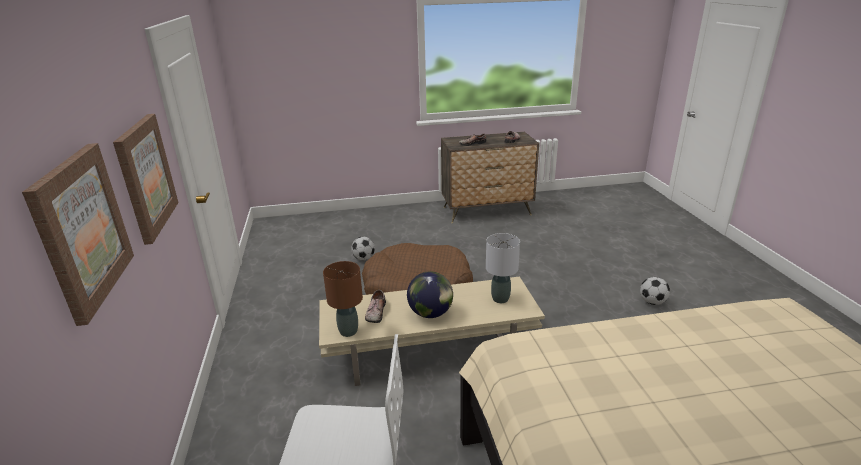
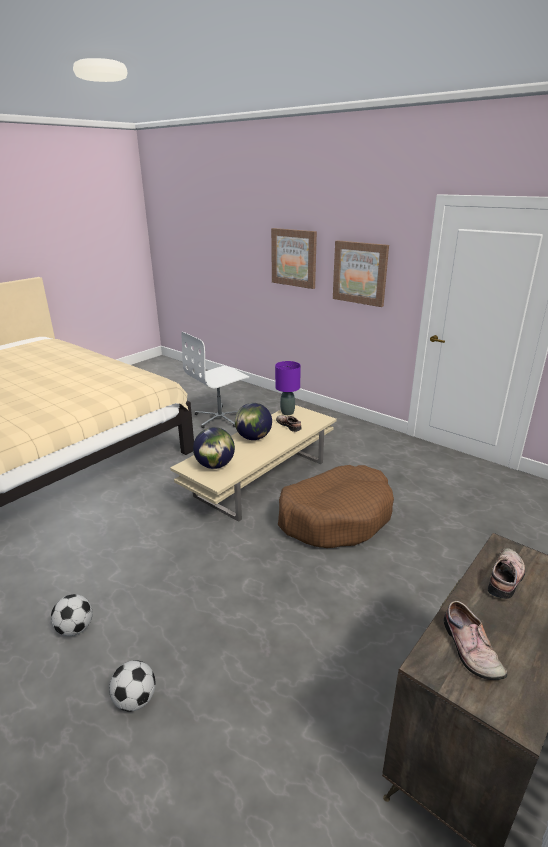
camera: 140 degrees right, 0 degrees up
(348, 331) = (287, 412): brown table lamp -> purple table lamp
(364, 258) = (440, 524): football -> football (135, 699)
(500, 298) = (215, 465): grey table lamp -> globe

